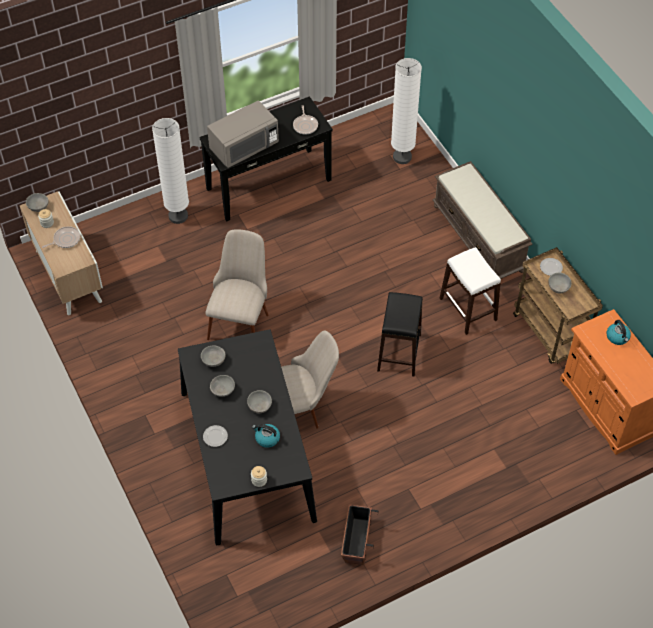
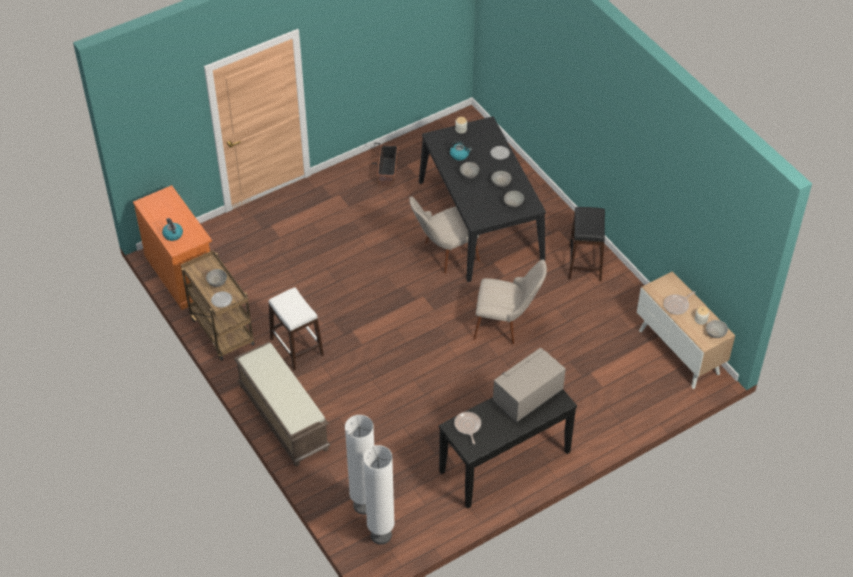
camera: 175 degrees right, 5 degrees down
(178, 216) = (591, 419): white floor lamp -> white floor lamp (381, 535)
(241, 318) = (506, 324): beige chair -> beige chair turned 90 degrees counterclockwise
(399, 352) = (359, 305): black stool -> black stool (584, 263)

